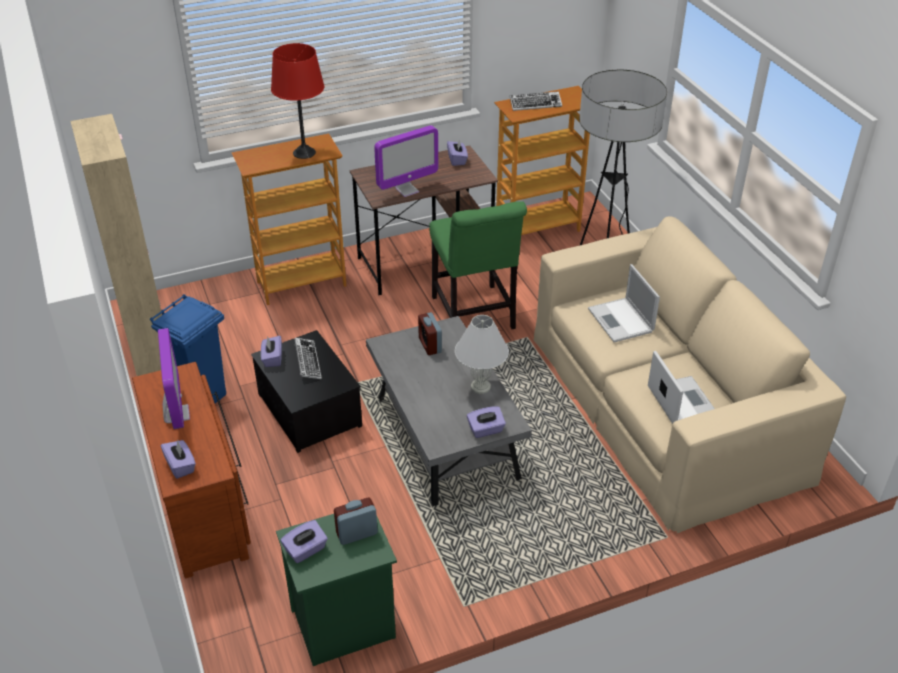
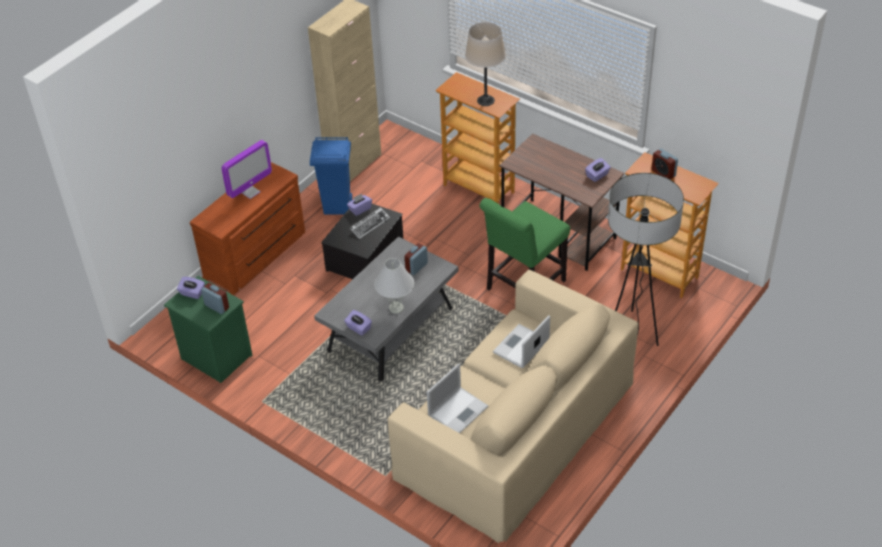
camera: 60 degrees right, 5 degrees up
(180, 466) = (214, 215): purple tissue box -> none
(304, 153) = (485, 100): red table lamp -> beige table lamp
(407, 190) = (534, 170): monitor -> none
(535, 104) = (663, 173): keyboard -> alarm clock

